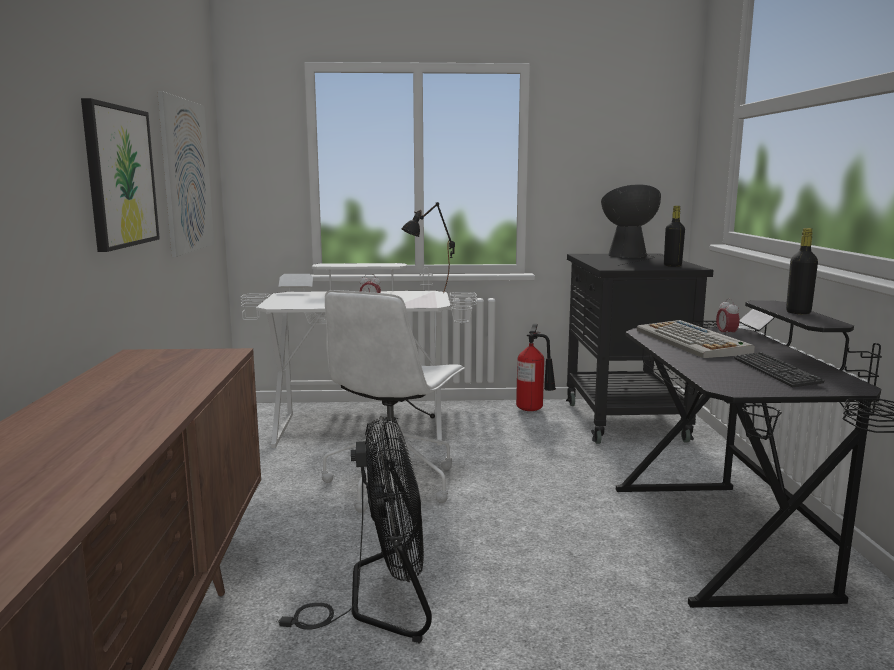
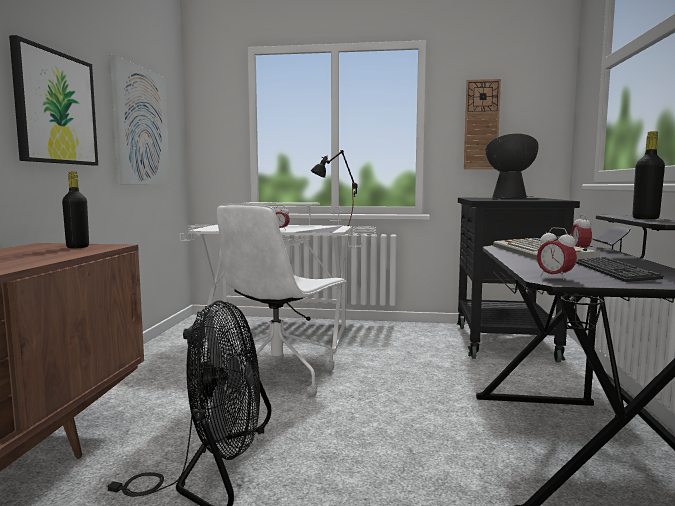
camera: 10 degrees right, 5 degrees down
(533, 409) = (427, 330): fire extinguisher -> none
(594, 167) = (481, 125): none -> wall clock
(672, 266) = (543, 200): black bottle -> black bottle (77, 247)
(728, 383) = (555, 277): none -> alarm clock

